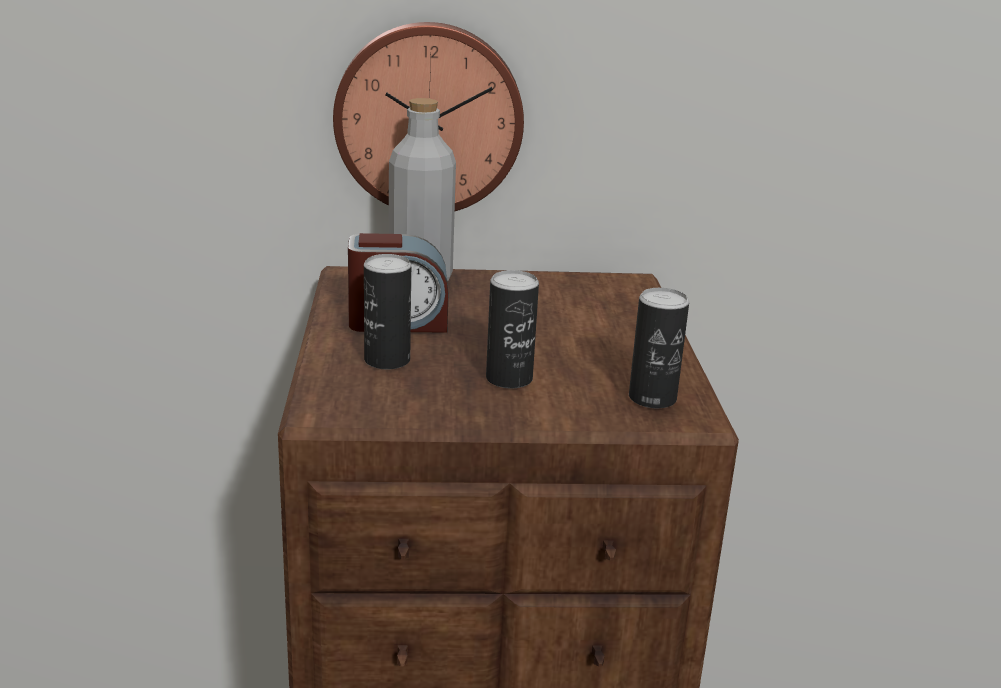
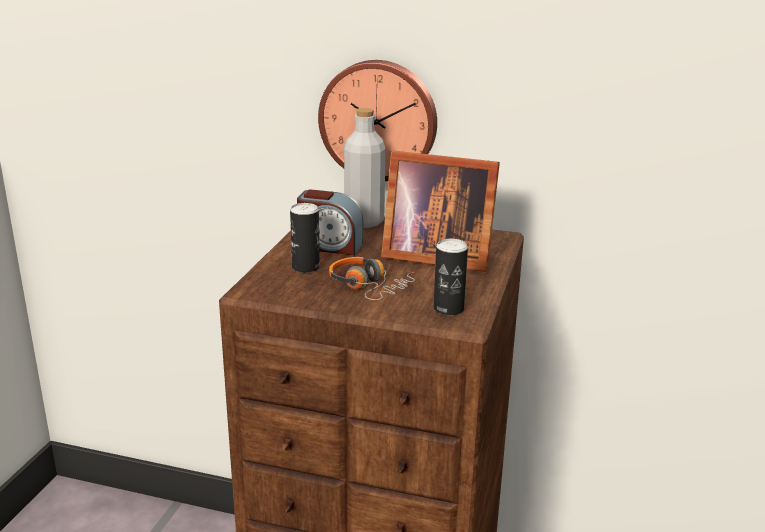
camera: 20 degrees right, 0 degrees up
(509, 379) = (369, 286): can -> headphones
(564, 319) = (434, 255): none -> picture frame

